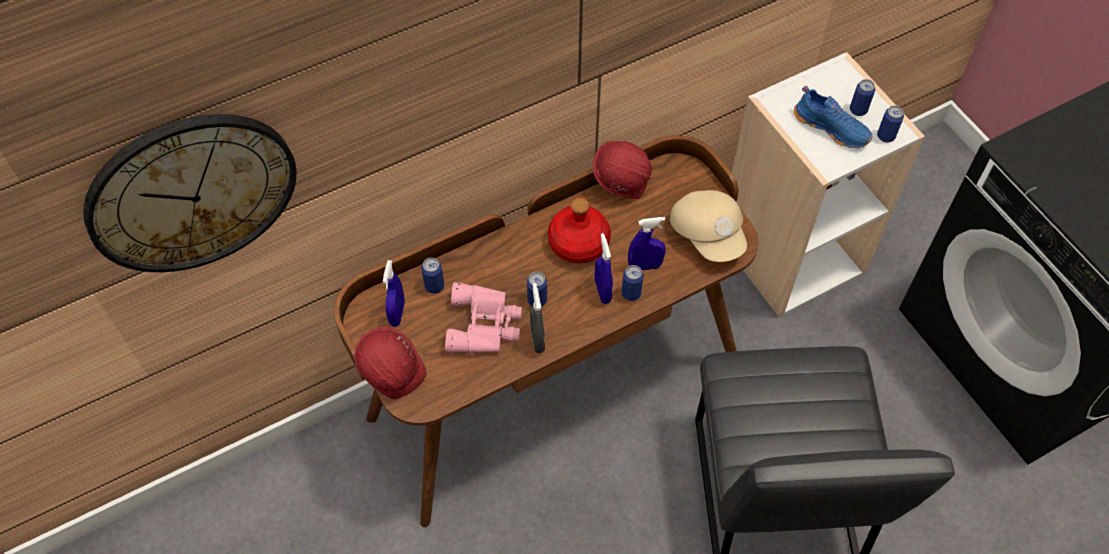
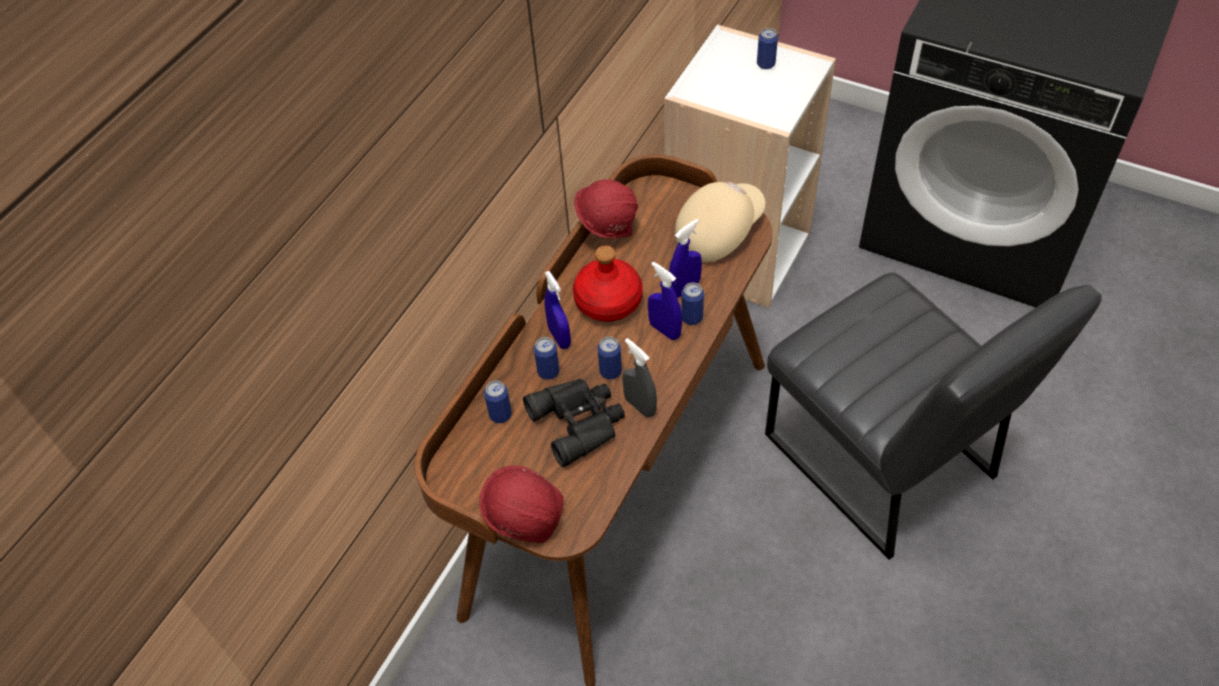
camera: 30 degrees left, 5 degrees down
(192, 192) = (256, 406): wall clock -> none
(397, 313) = (483, 461): blue spray bottle -> blue spray bottle (559, 337)
(485, 325) = (579, 421): pink binoculars -> black binoculars
(708, 234) = (718, 231): beige cap -> beige cap turned 75 degrees counterclockwise
(832, 127) = (756, 88): blue shoe -> none
(885, 136) = (805, 73): can -> can (548, 372)

